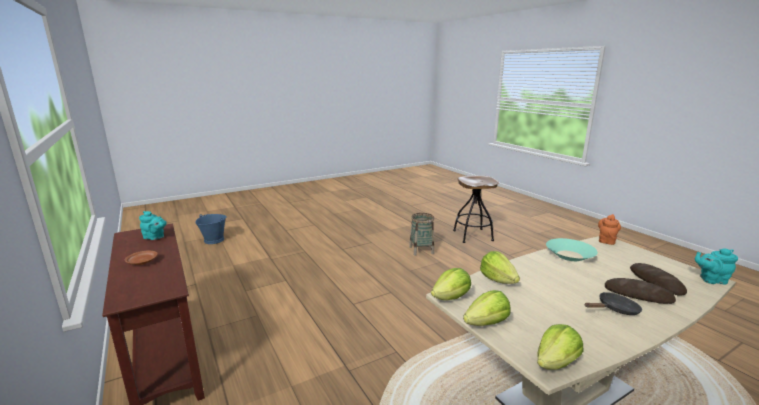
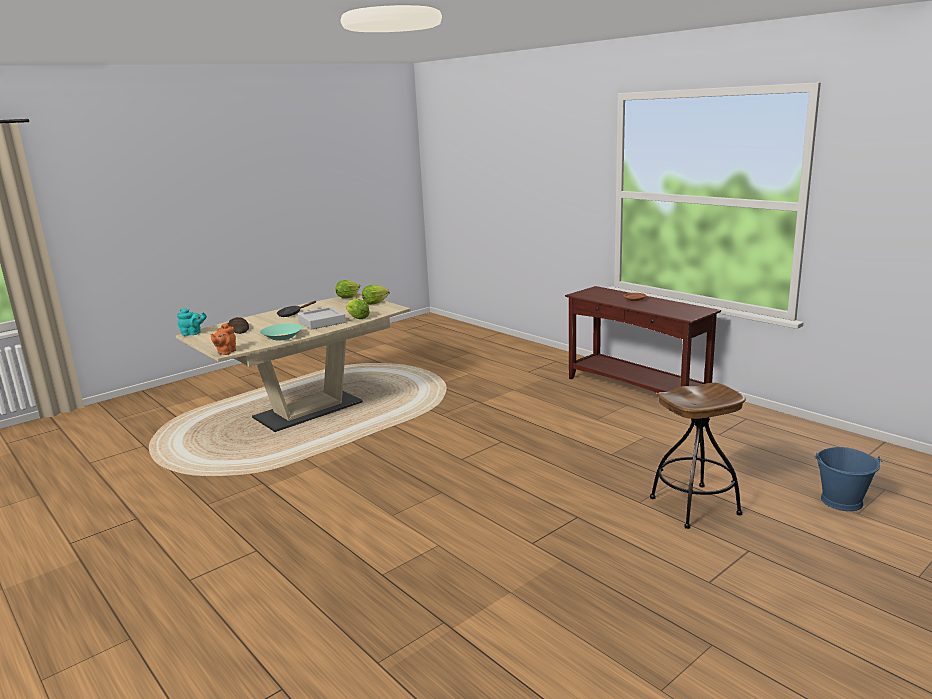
camera: 170 degrees right, 0 degrees up
(155, 237) = (670, 311): turquoise teapot -> none
(421, 250) = (426, 536): basket -> none
(451, 297) = (393, 308): lettuce -> none
(473, 235) = (305, 601): brown stool -> brown stool (694, 505)
(544, 278) = (322, 322): none -> grey tray
(638, 294) = (265, 321): bread -> none

